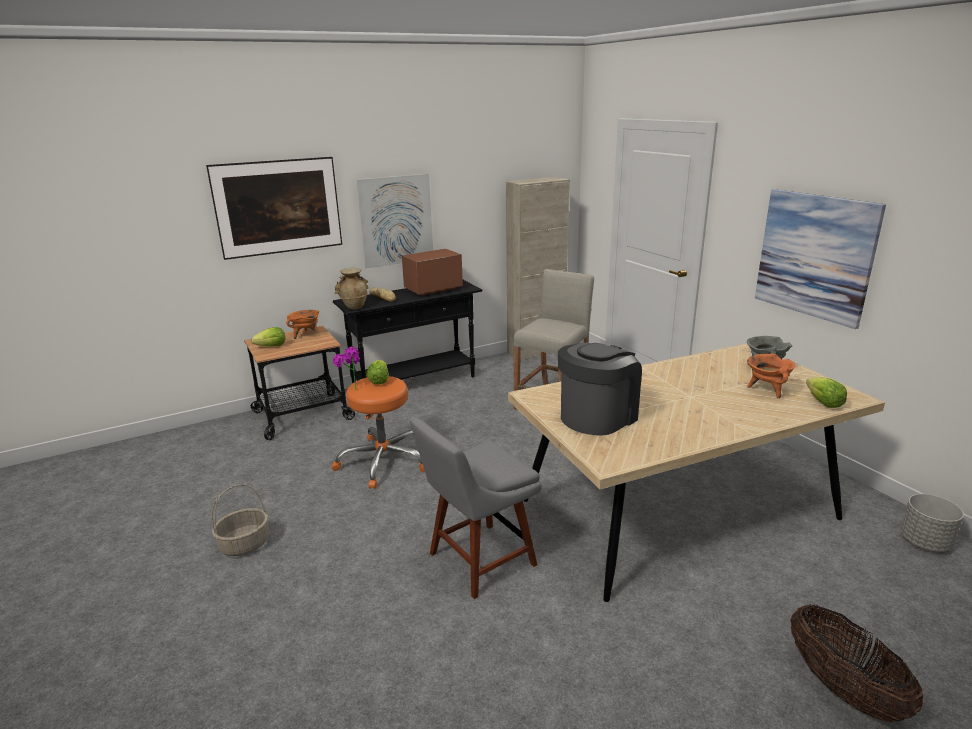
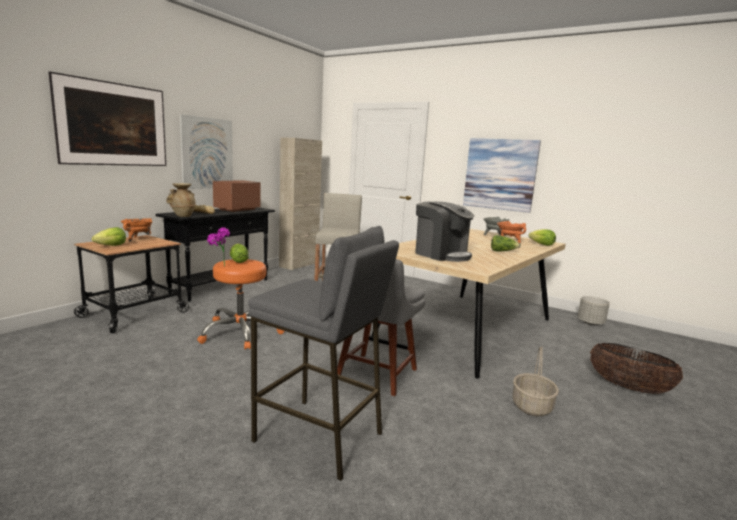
camera: 30 degrees left, 10 degrees down
(244, 545) = (156, 406): basket -> basket (532, 407)
(351, 629) = (319, 437): none -> grey stool
(597, 416) = (441, 254): coffee machine -> coffee machine turned 120 degrees clockwise
(714, 417) = (503, 251): none -> lettuce

